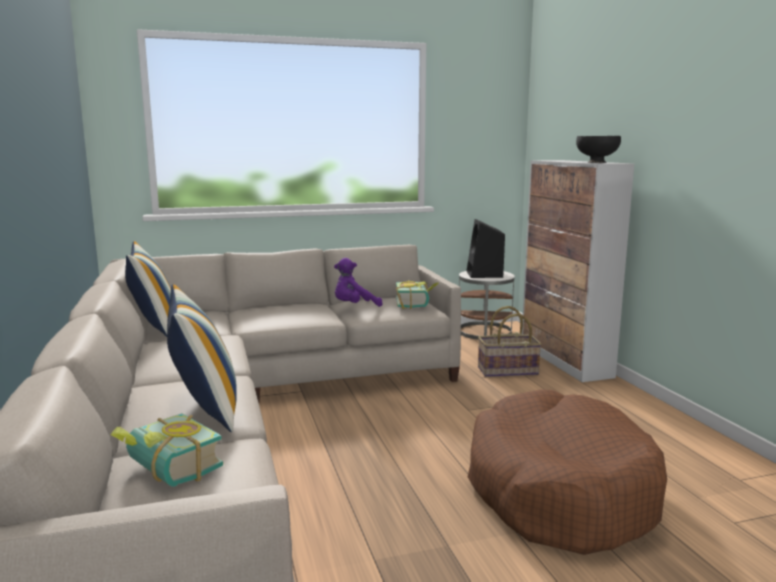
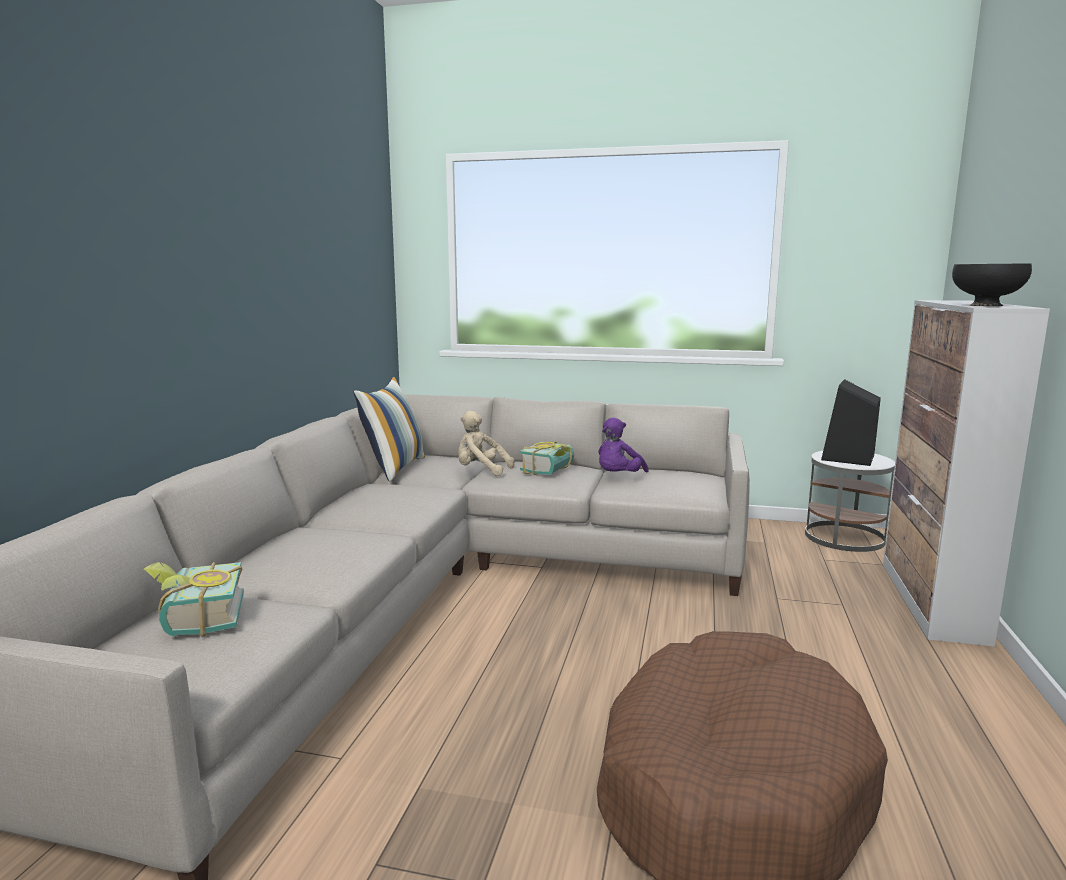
camera: 30 degrees right, 0 degrees up
(205, 408) = (317, 563): pillow -> none
(238, 318) = (480, 471): none -> beige plush toy
(354, 307) = (618, 477): purple plush toy -> purple plush toy turned 60 degrees counterclockwise
(416, 304) = (696, 485): book -> book (552, 471)
(507, 371) = (823, 598): basket -> none

